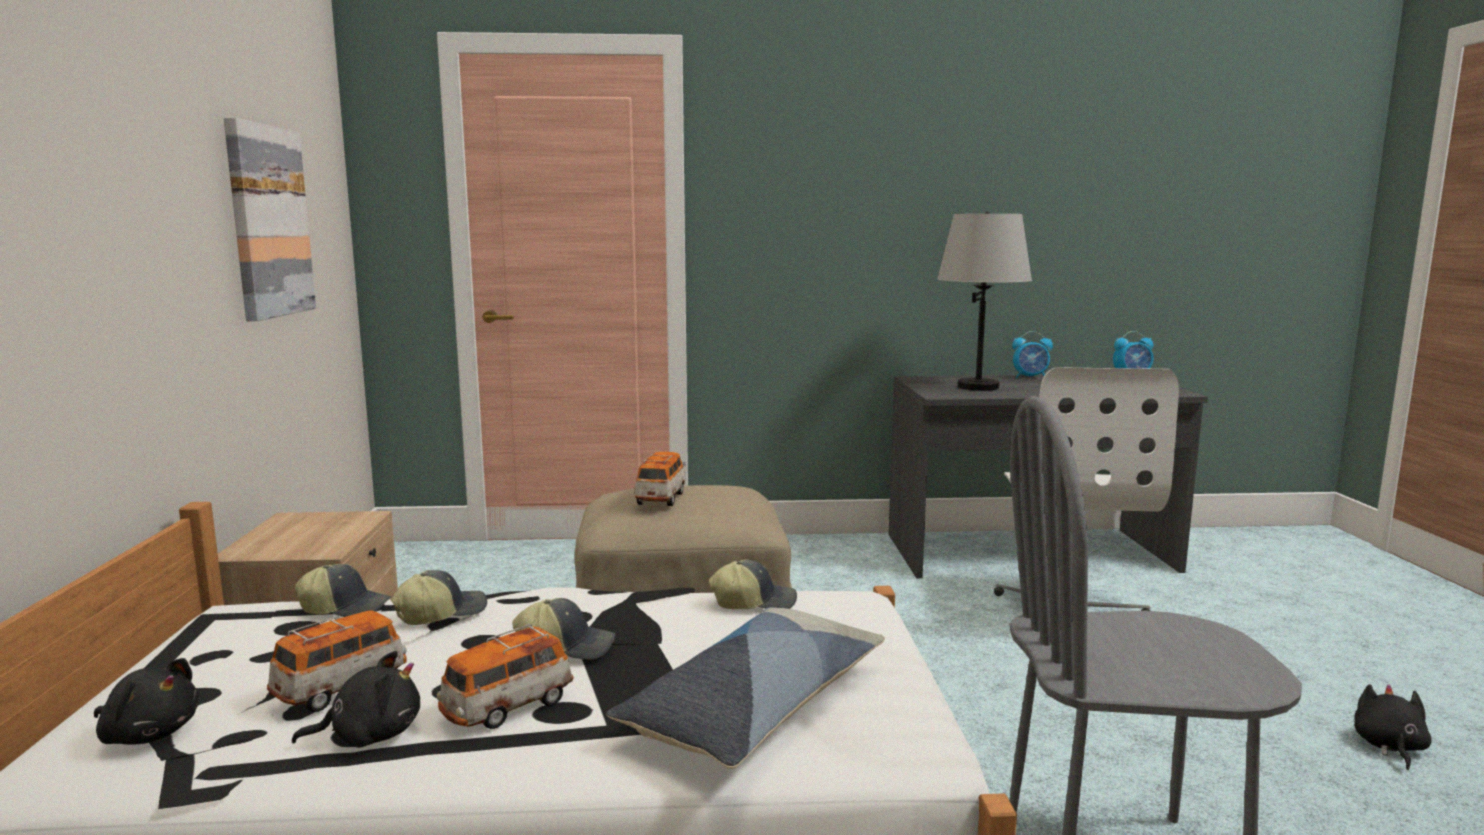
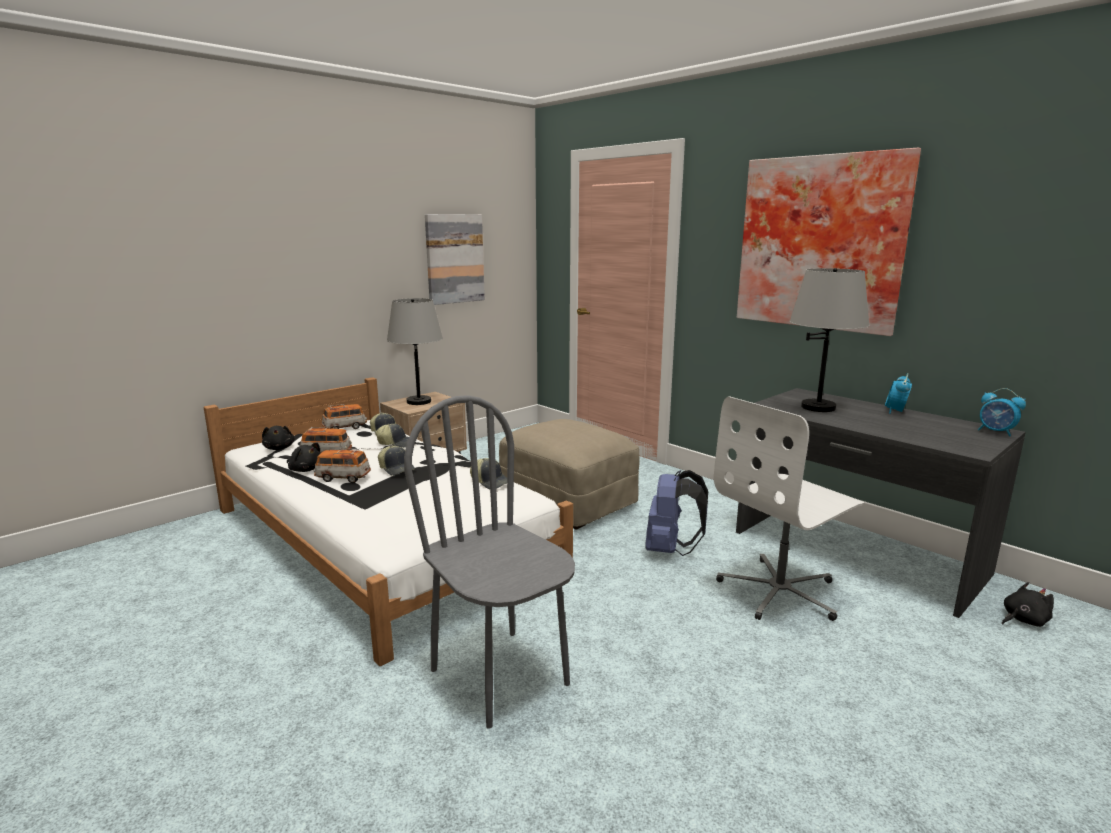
camera: 50 degrees right, 5 degrees up
(297, 535) = (418, 401): none -> grey table lamp
(661, 498) = (554, 426): toy car -> toy car (345, 428)
(755, 706) = (392, 511): pillow -> none
(907, 188) = (821, 243): none -> picture
(910, 624) = (670, 550): none -> blue backpack
(1030, 378) = (895, 411): alarm clock -> alarm clock turned 60 degrees clockwise
(1388, 747) = (789, 760): black plush toy -> black plush toy (1023, 620)

